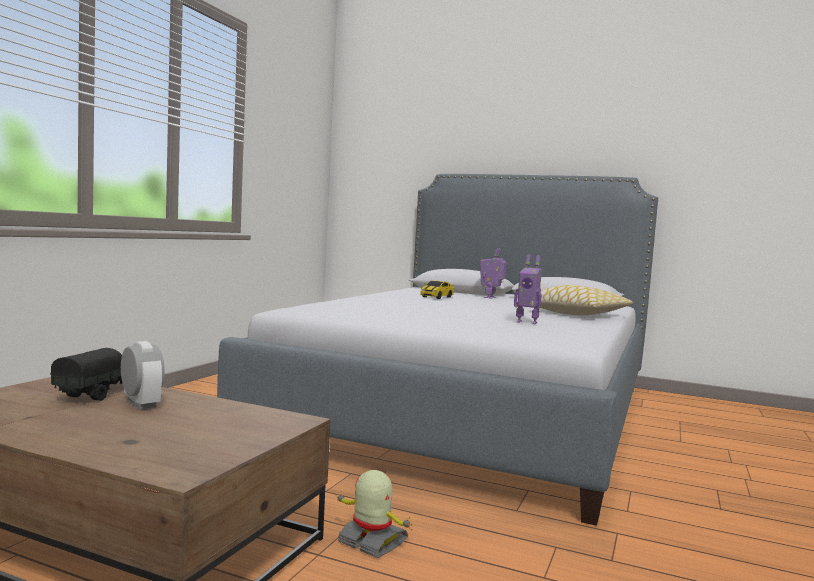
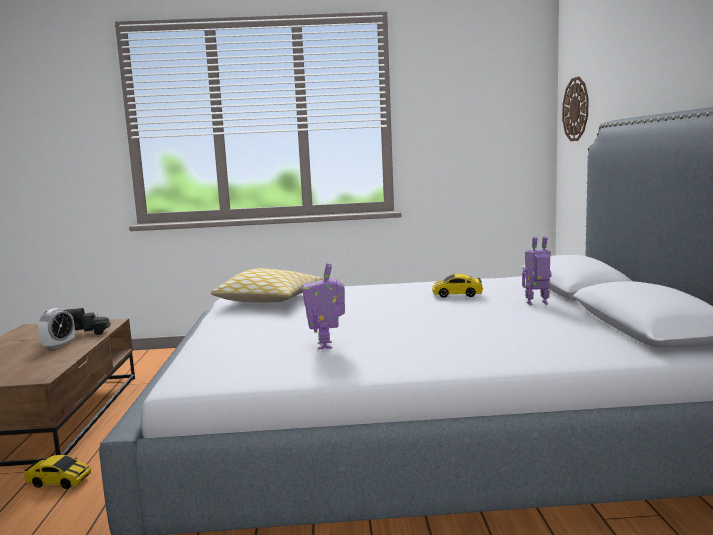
camera: 65 degrees right, 5 degrees up
(369, 159) = (576, 109): none -> wall clock
(372, 542) = (59, 481): toy robot -> toy car
(576, 314) = (481, 348): pillow -> pillow (269, 299)

